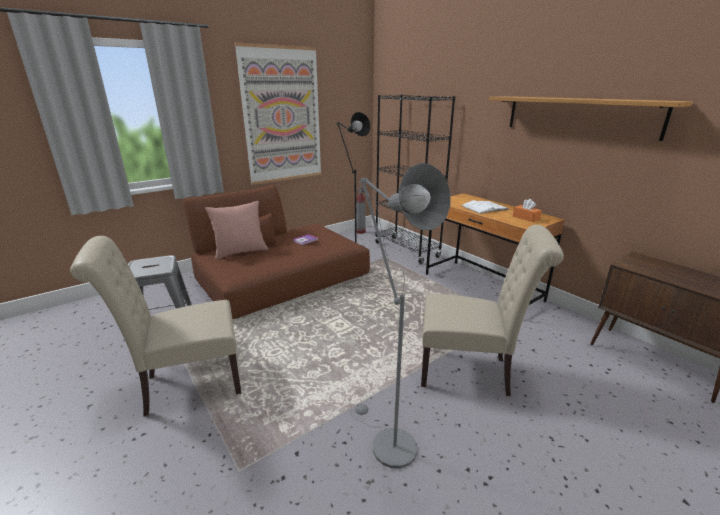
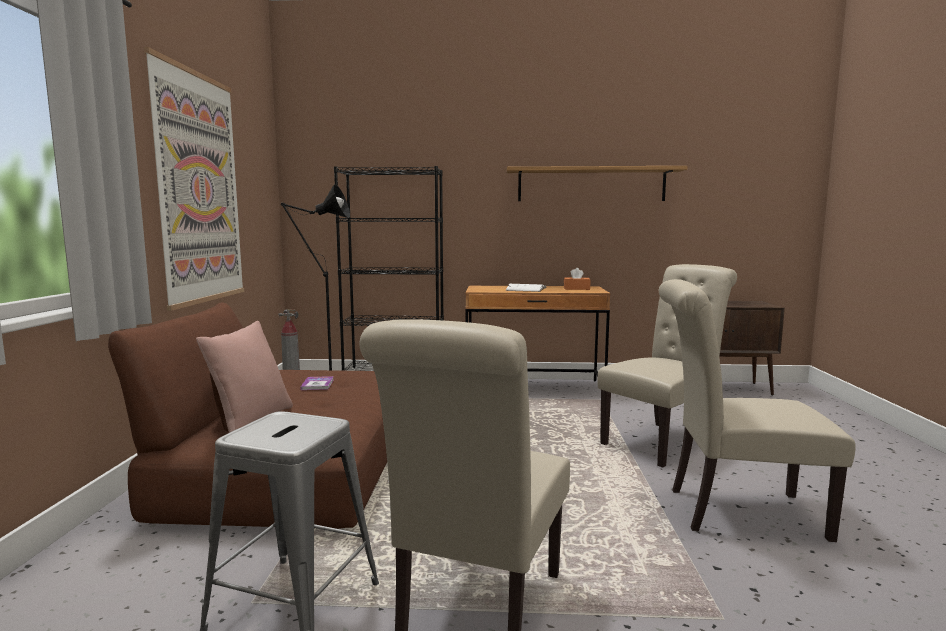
camera: 50 degrees left, 15 degrees down
(387, 442) = (735, 511): grey floor lamp -> beige chair

